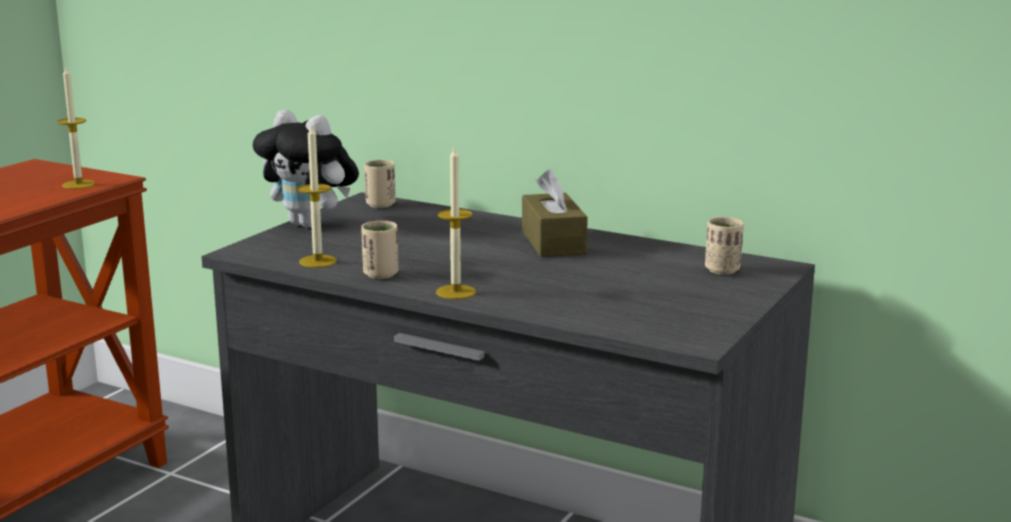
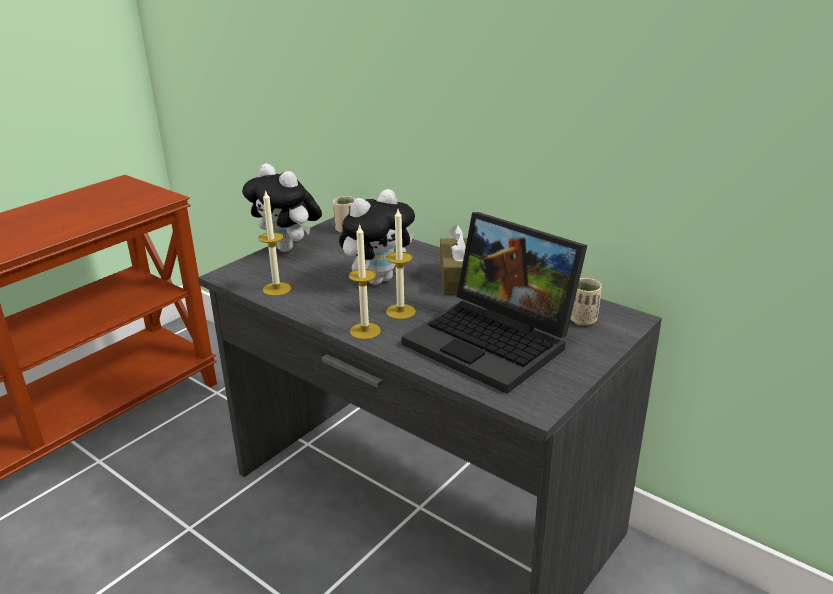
camera: 10 degrees right, 10 degrees up
(78, 184) = (140, 202): candle -> candle (400, 311)
(380, 274) = (316, 307): beige cup -> none
(448, 247) = (378, 279): none -> plush toy
(624, 293) = (495, 341): none -> laptop

